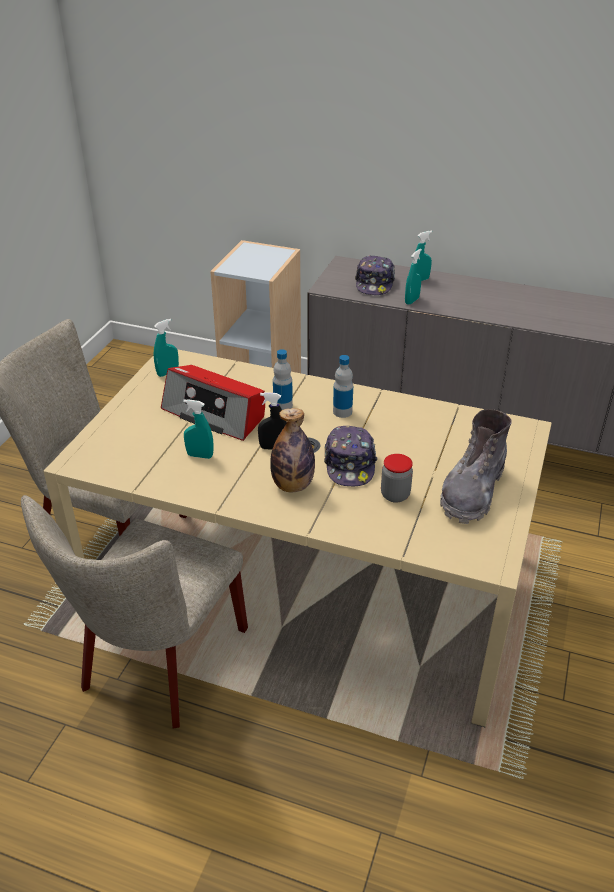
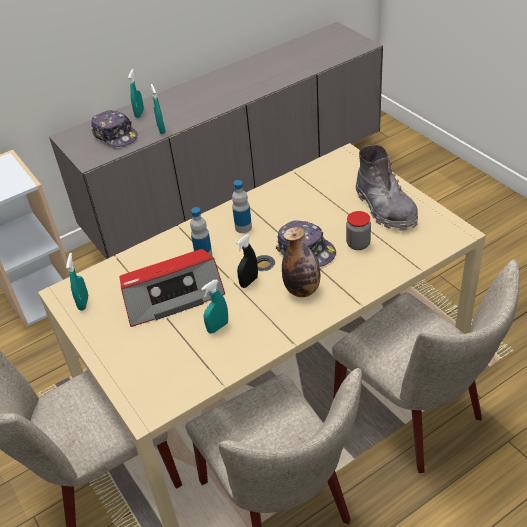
camera: 50 degrees left, 5 degrees up
(345, 724) = (416, 416): none -> beige chair

